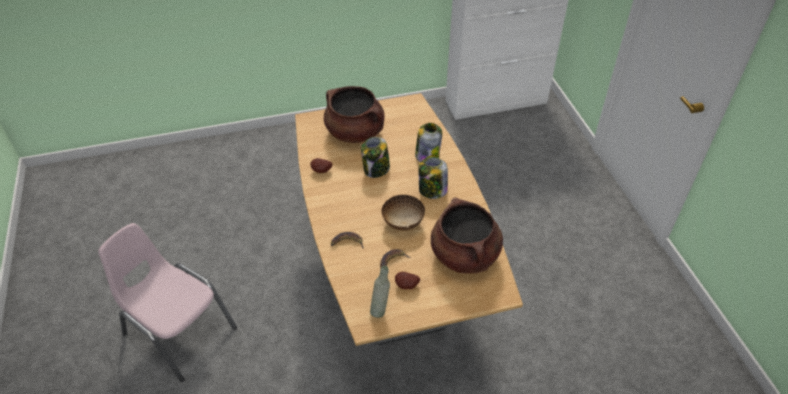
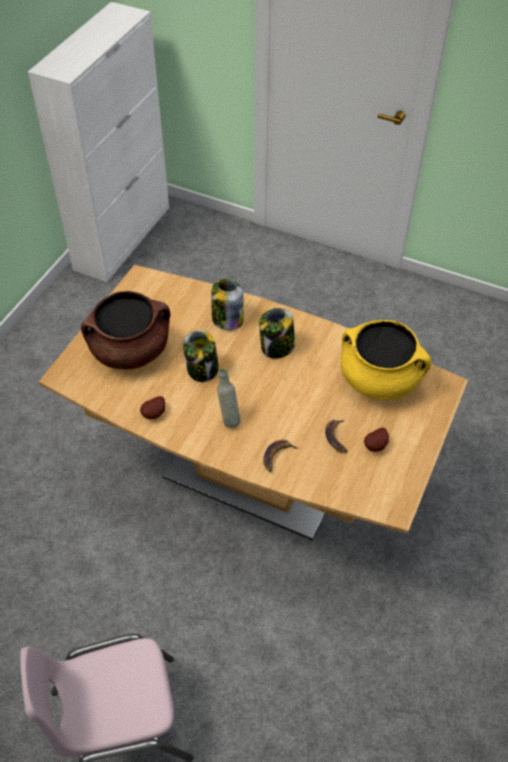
camera: 50 degrees left, 5 degrees up
(380, 309) = (385, 484): grey bottle -> grey bottle (228, 418)
(402, 223) = (295, 397): bowl -> none
(465, 255) = (379, 380): brown cooking pot -> yellow cooking pot

